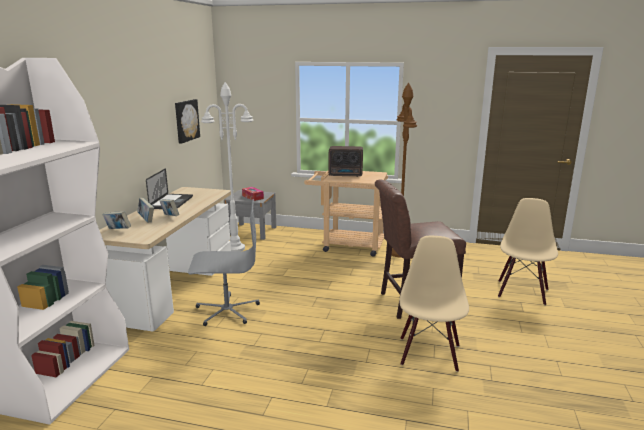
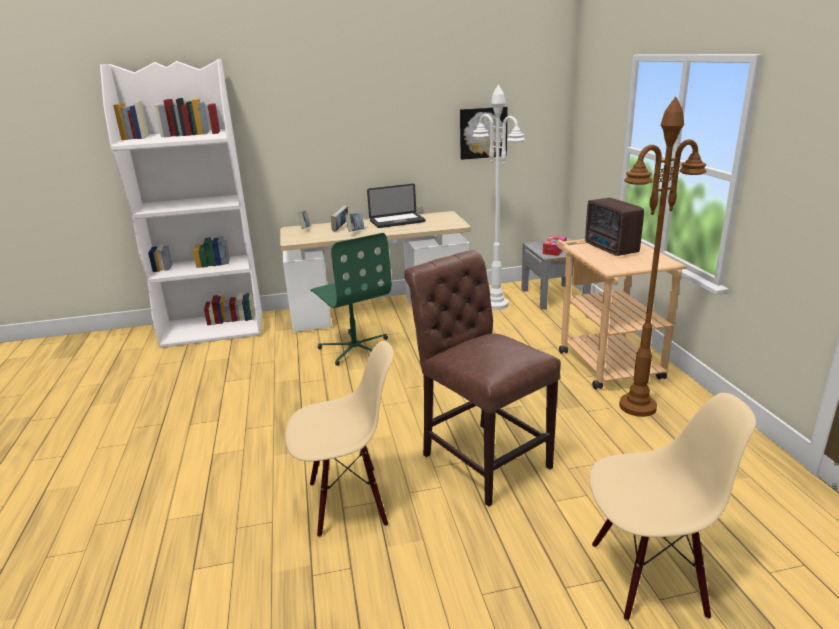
camera: 65 degrees right, 5 degrees up
(227, 310) = (355, 348): grey office chair -> green office chair

